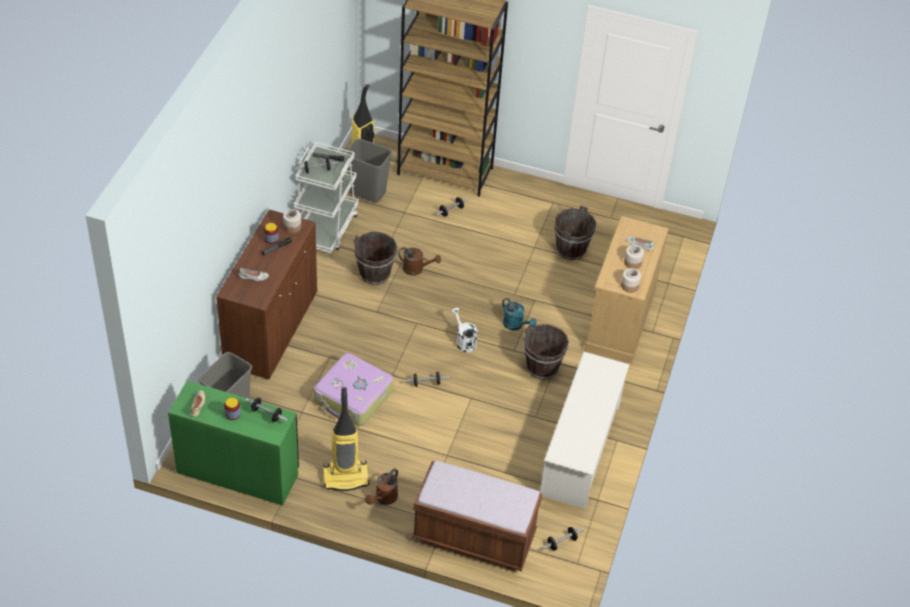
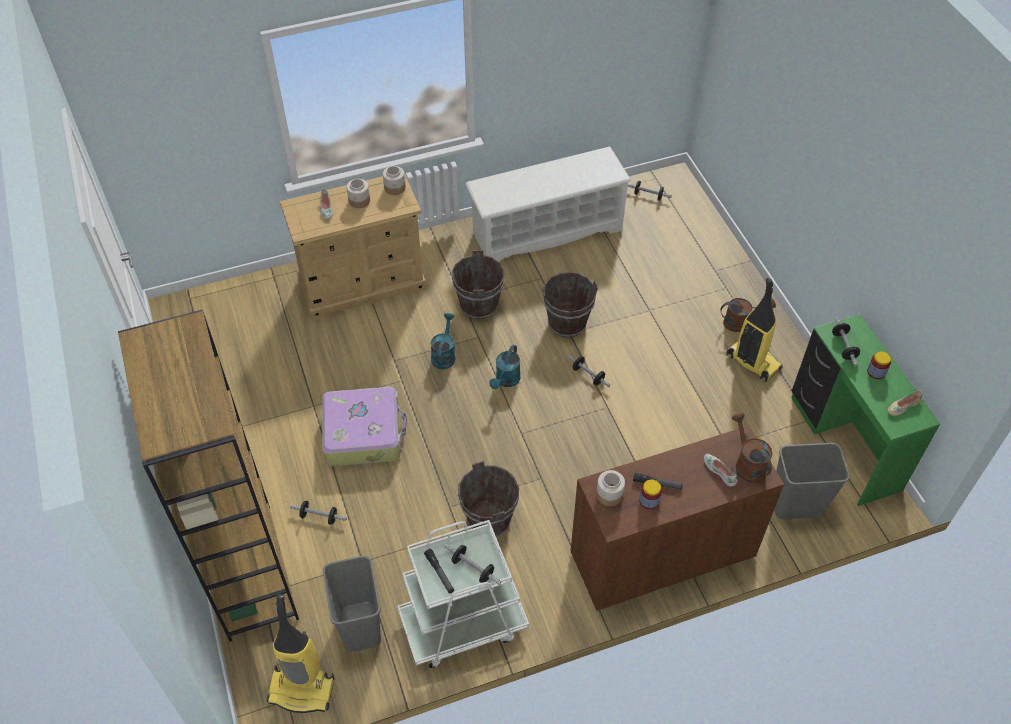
camera: 125 degrees left, 5 degrees up
(353, 397) = (665, 419): suitcase -> suitcase (363, 433)
(416, 269) = (445, 485): brown watering can -> brown watering can (747, 463)
(464, 341) = (506, 381): white watering can -> turquoise watering can
(474, 537) = (705, 246): brown bench -> none
(571, 250) = (290, 373): brown bucket -> brown bucket (567, 323)

